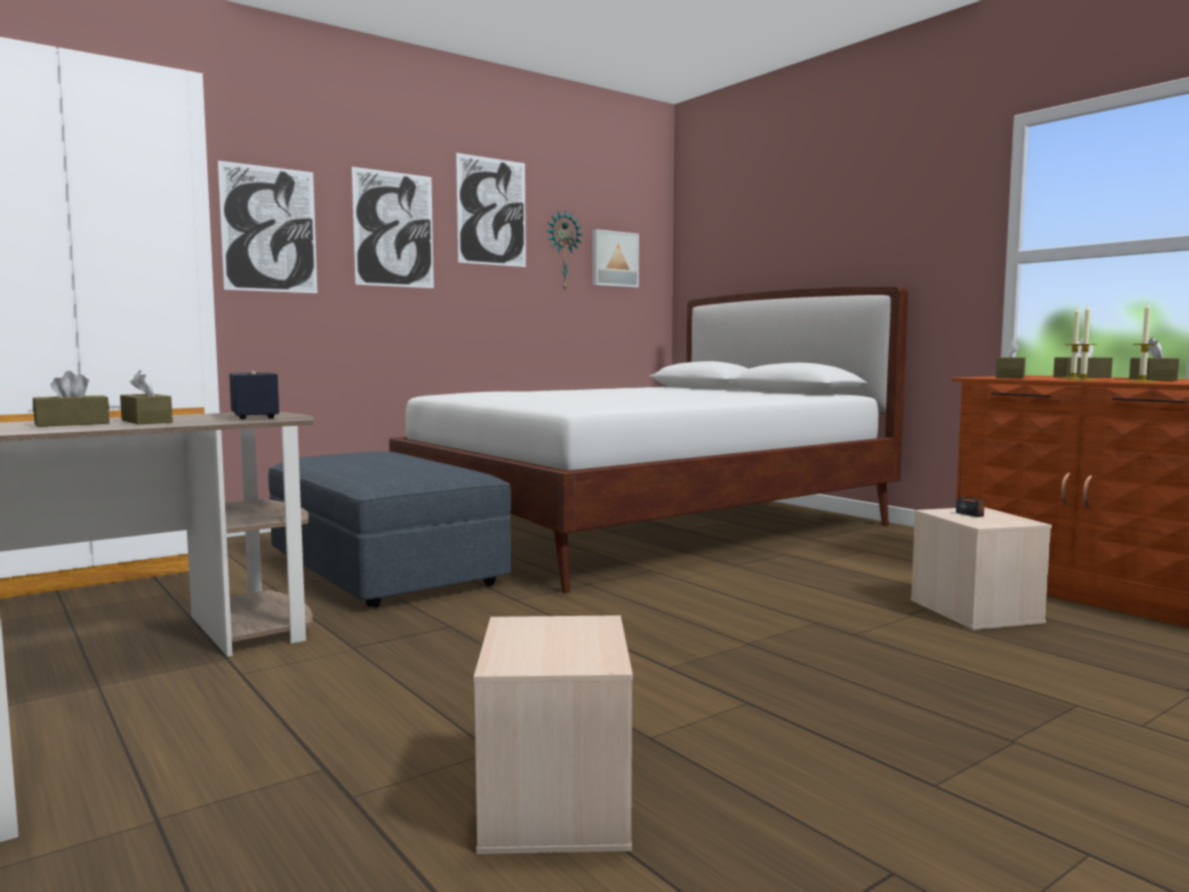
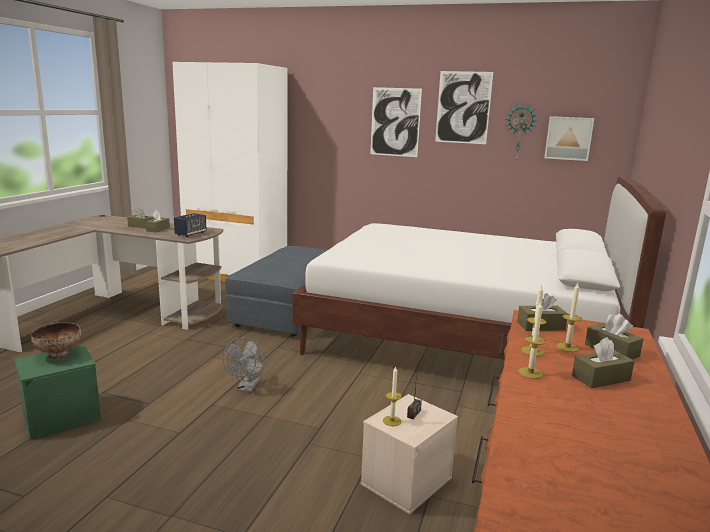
camera: 55 degrees right, 10 degrees up
(269, 229) = (328, 125): picture -> none
(526, 637) = (58, 355): none -> bowl
(553, 801) = (62, 416): beige storage box -> green storage box
(640, 638) = (247, 388): none -> grey fan
(984, 521) = (392, 421): none -> candle

